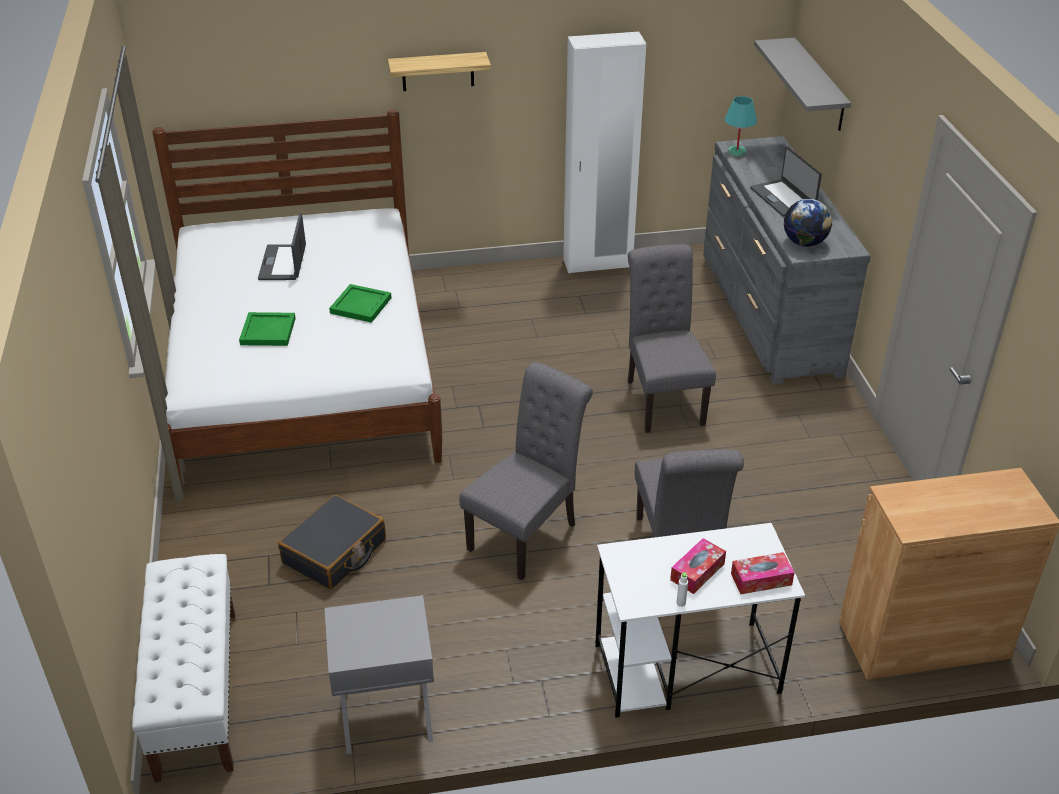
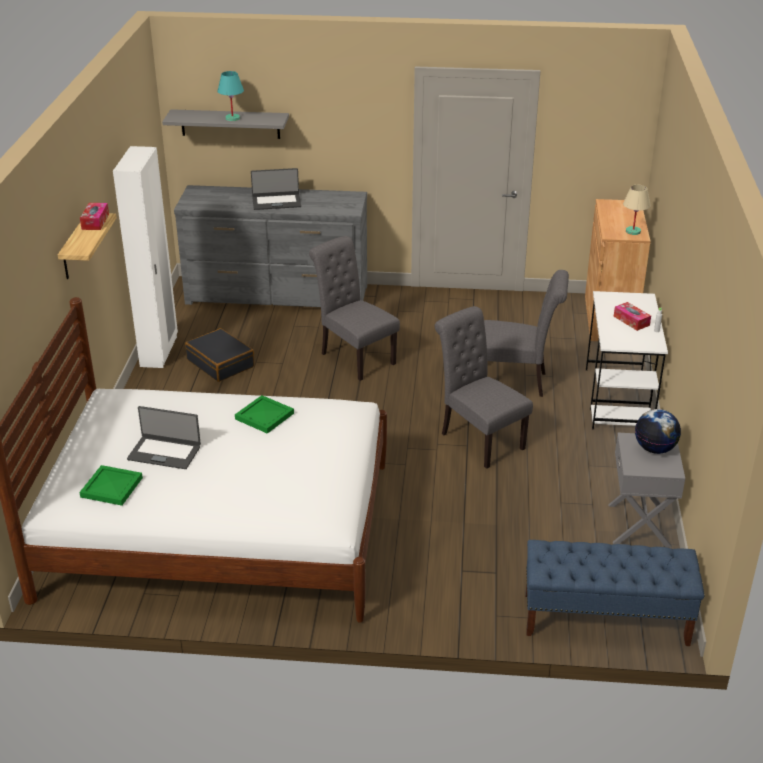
camera: 75 degrees left, 5 degrees down
(197, 692) = (605, 619): white bench -> blue bench
(267, 331) = (276, 469): green tray -> green tray (110, 487)
(335, 552) = (469, 533): black suitcase -> black suitcase (221, 363)
(662, 398) = (354, 357): grey chair -> grey chair turned 45 degrees clockwise
(737, 152) = (198, 204): turquoise table lamp -> turquoise table lamp (233, 118)
(761, 579) = (640, 303): tissue box -> tissue box (95, 221)
(804, 243) = (339, 207): globe -> globe (655, 449)
(923, 519) = (633, 231): none -> beige table lamp

